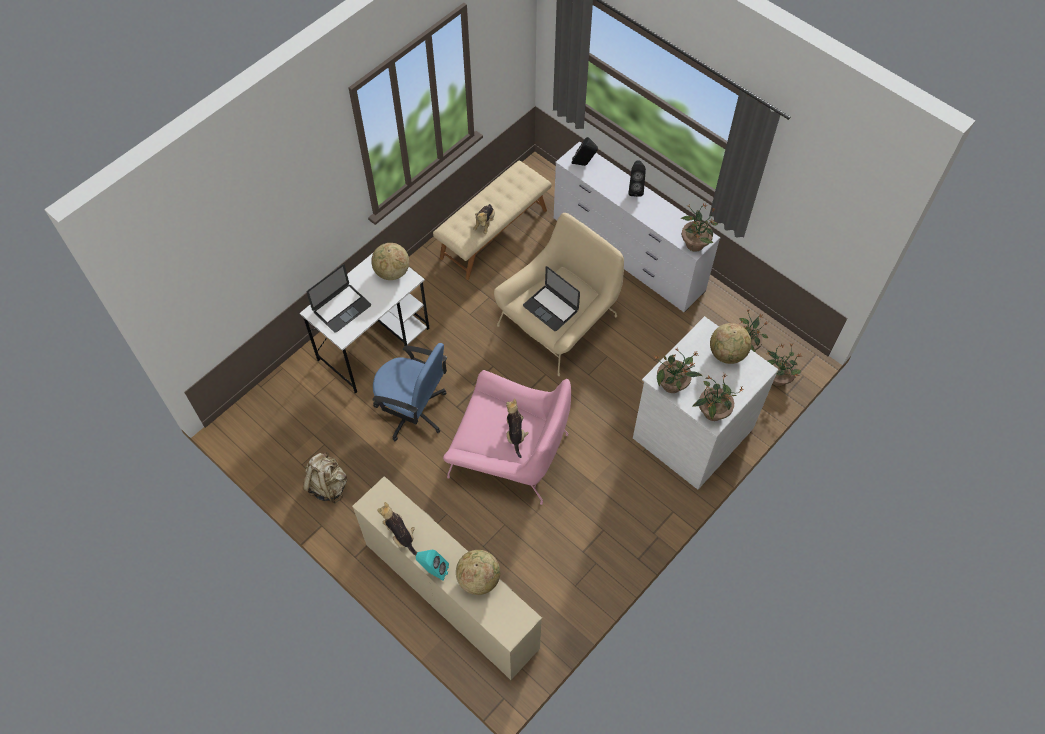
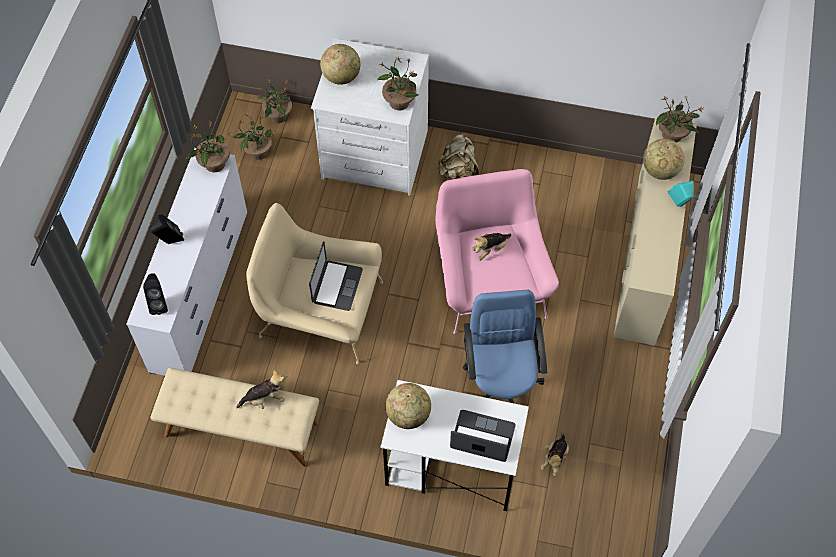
camera: 120 degrees left, 0 degrees up
(328, 485) = (625, 413): beige backpack -> beige backpack (458, 172)
(400, 535) = (669, 244): plush toy -> plush toy (555, 458)
(712, 412) = (407, 65): potted plant -> potted plant (672, 135)

